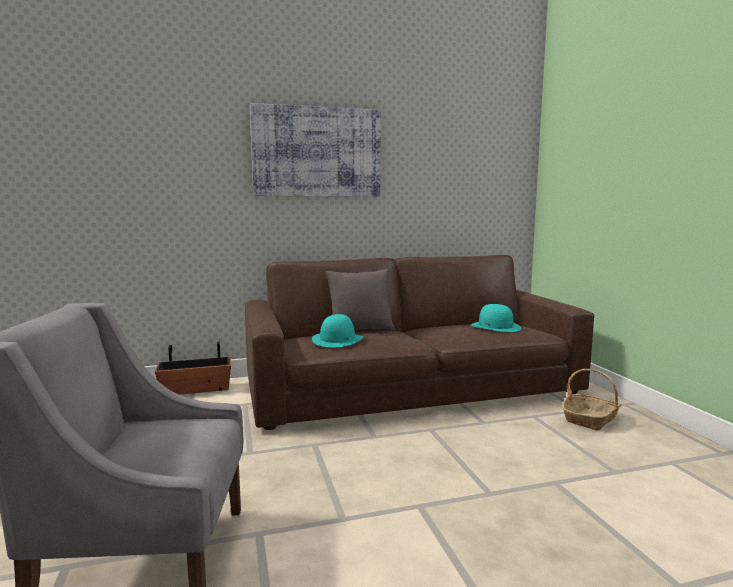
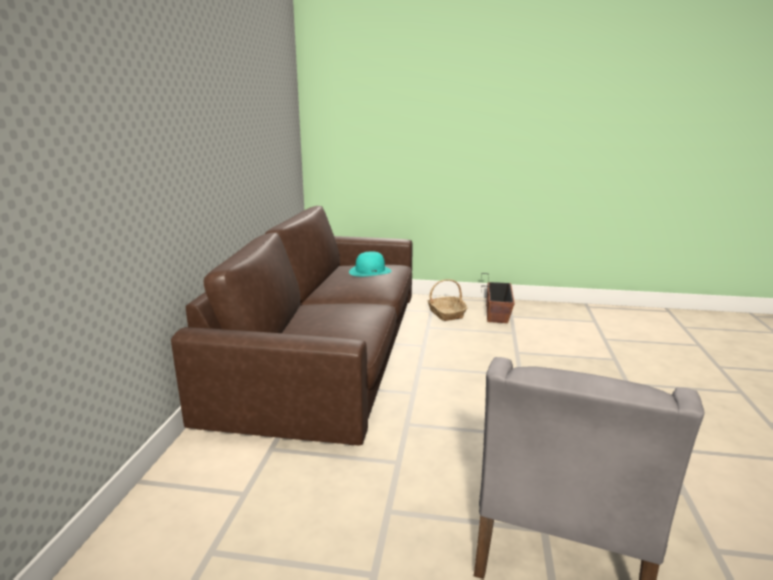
camera: 65 degrees left, 10 degrees up
(196, 389) = (175, 482): planter -> planter (497, 312)
(317, 152) = (193, 115): picture -> none
(337, 340) = (340, 329): turquoise hat -> none
(360, 331) = (298, 317): grey pillow -> none

